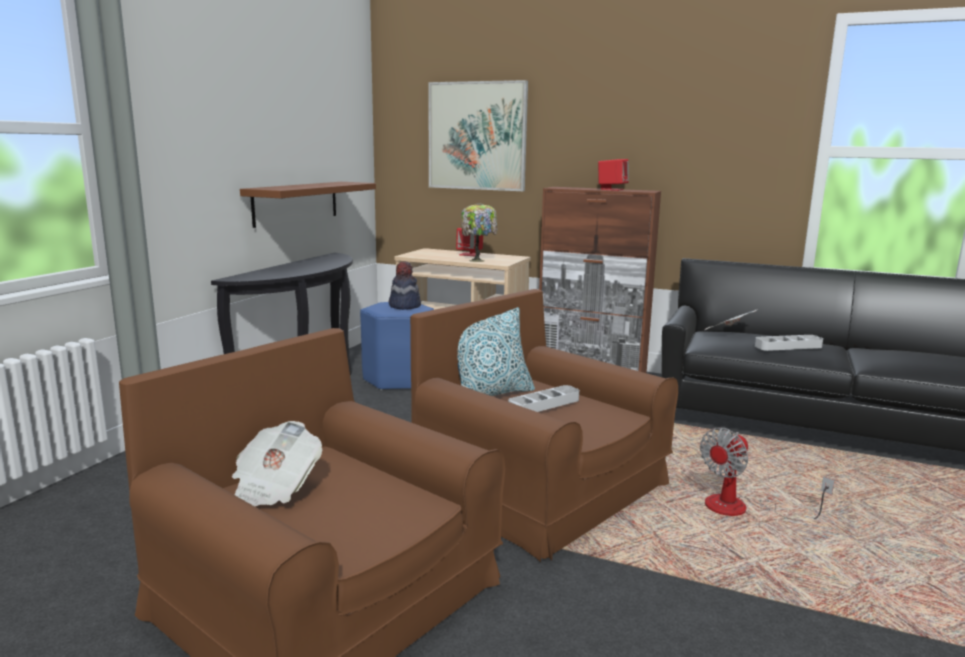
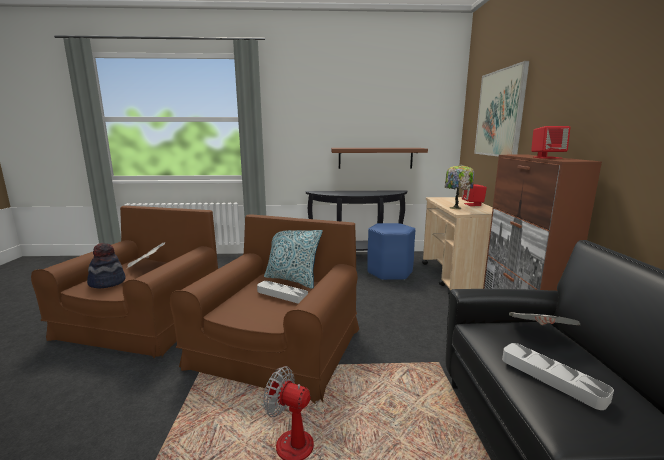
camera: 65 degrees right, 0 degrees up
(404, 306) = (397, 227): hat -> hat (107, 282)

